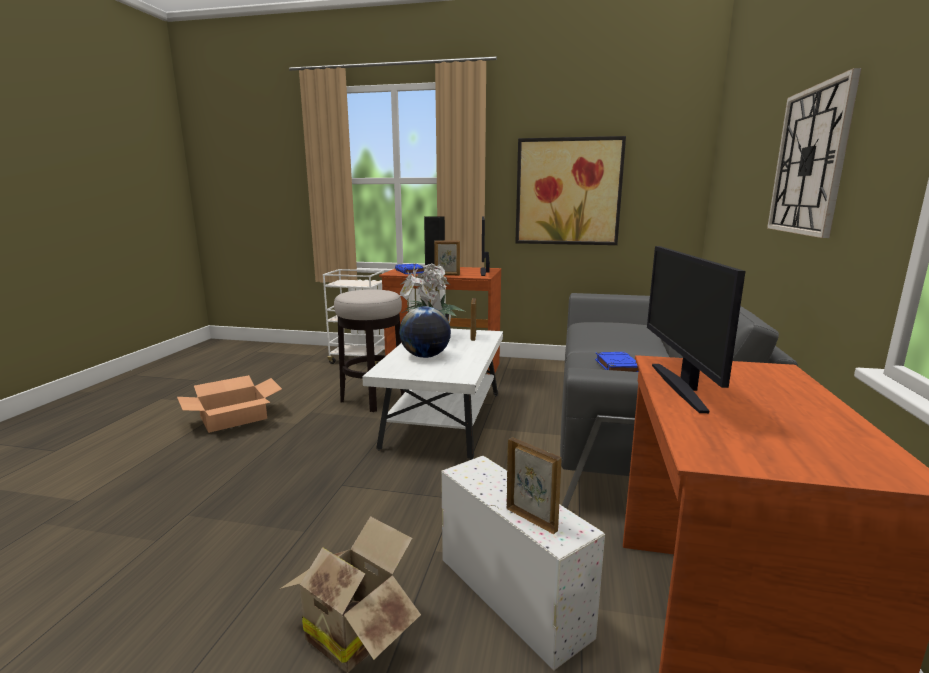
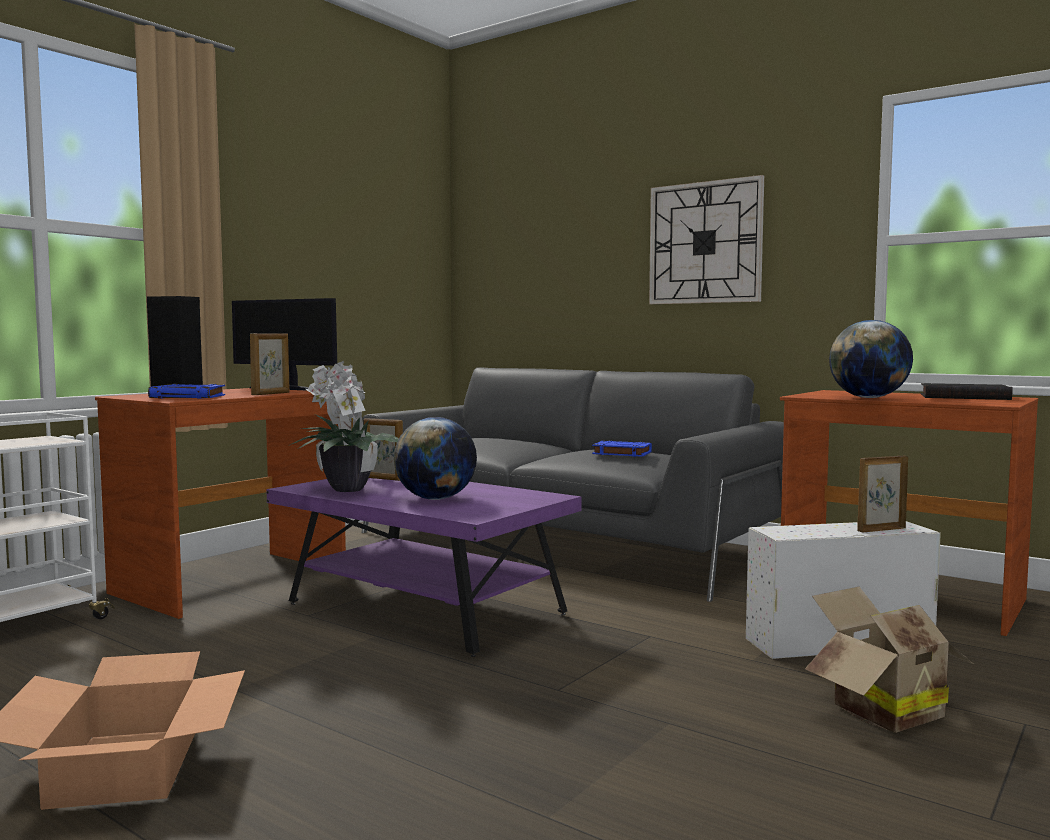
camera: 65 degrees left, 10 degrees down
(372, 399) = (265, 639): stool -> none
(444, 419) = (423, 609): white coffee table -> purple coffee table
(568, 192) = (321, 270): picture -> none
(681, 386) = (869, 398): monitor -> globe
(822, 436) = (964, 397): none -> black book

